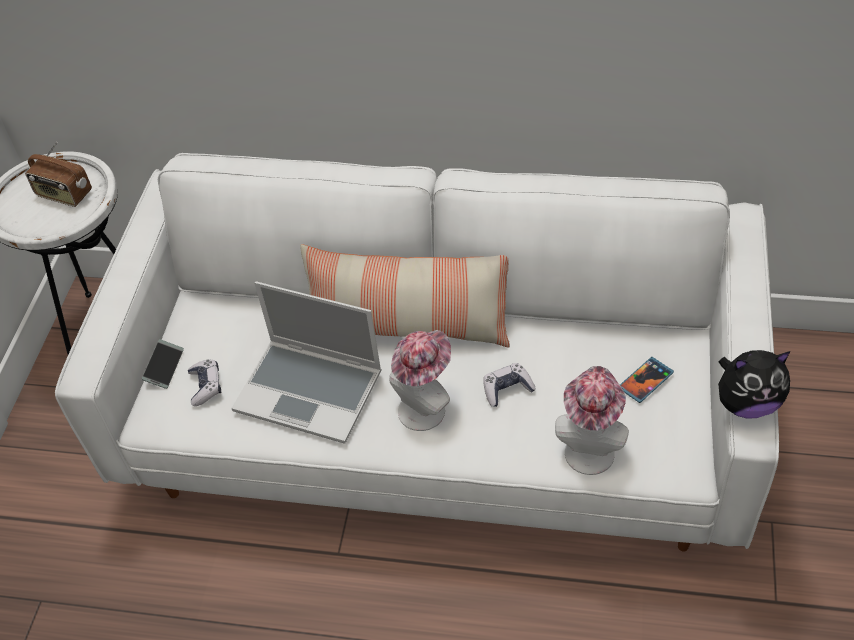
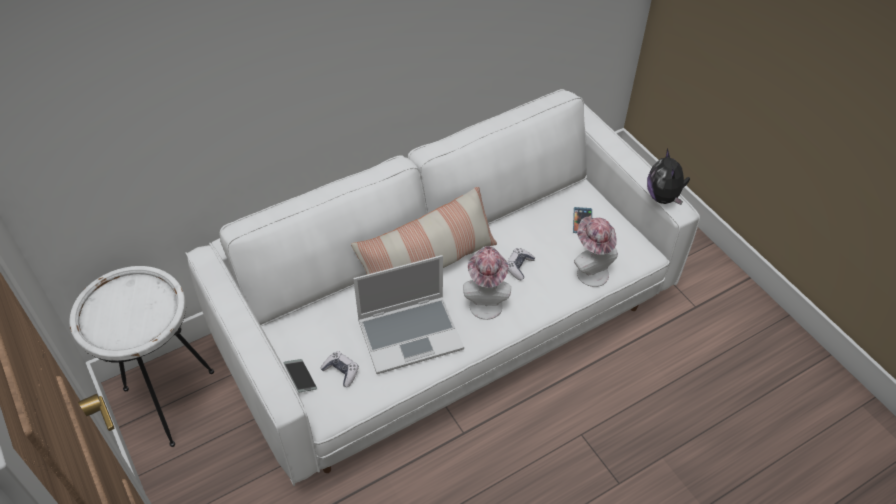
camera: 45 degrees left, 0 degrees up
(64, 195) = (137, 303): radio -> none
(746, 403) = (663, 197): plush toy -> plush toy turned 135 degrees clockwise

